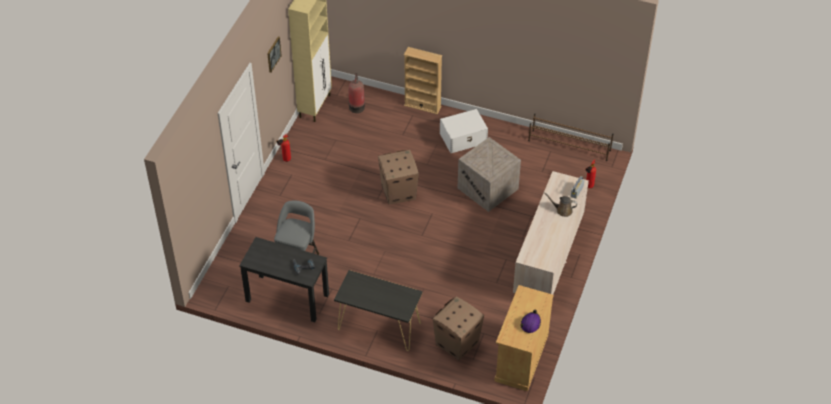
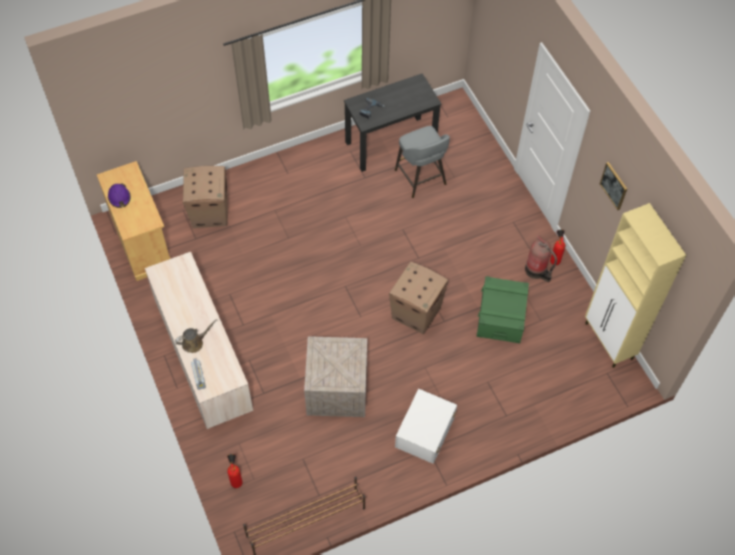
camera: 135 degrees right, 10 degrees up
(354, 156) = (501, 316): none -> green storage box
(357, 106) = (571, 377): fire extinguisher -> fire extinguisher (537, 271)
(379, 326) = (290, 177): black console table -> none
(422, 106) = (510, 437): beige bookcase -> none

